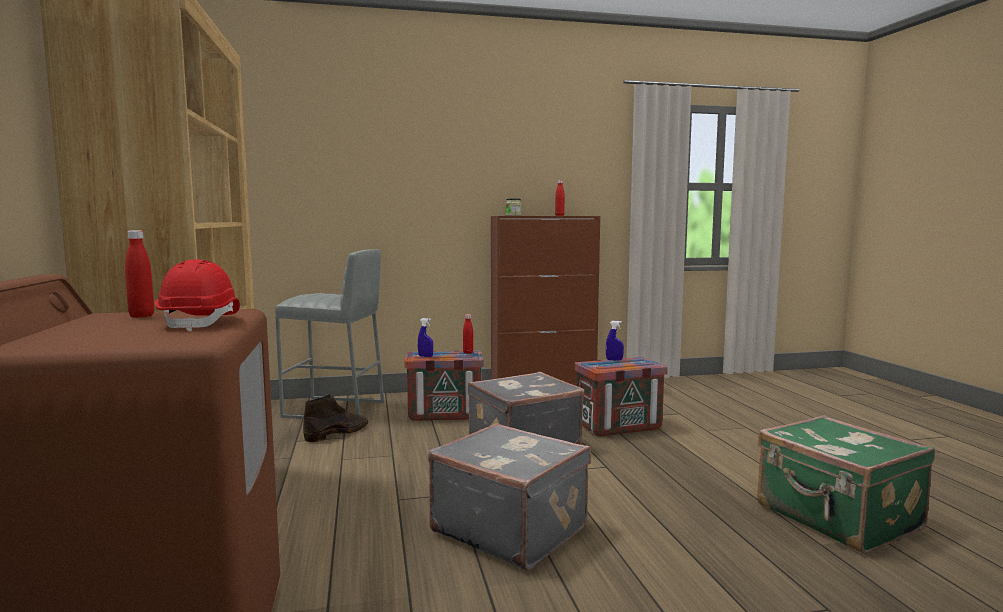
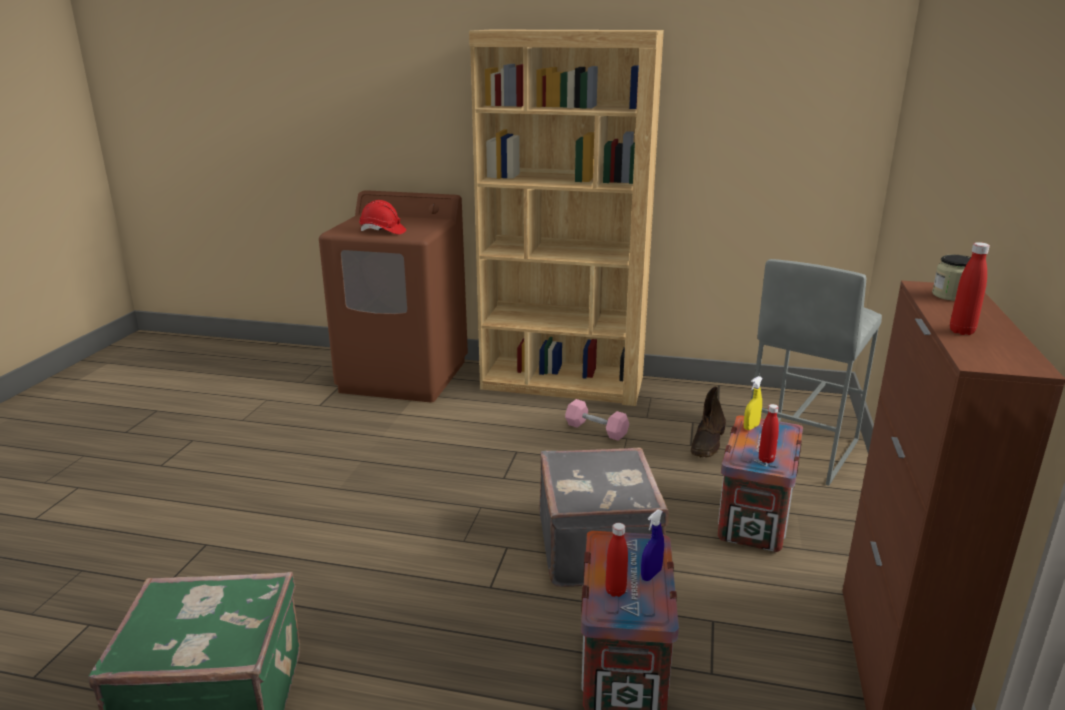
camera: 115 degrees right, 15 degrees up
(141, 316) = (424, 224): red bottle -> red bottle (615, 591)
(328, 473) = (596, 430): none -> pink dumbbell
(337, 433) = (707, 443): brown boot -> brown boot turned 45 degrees clockwise
(425, 356) = (751, 427): blue spray bottle -> yellow spray bottle
(510, 529) = (419, 487): grey suitcase -> none

